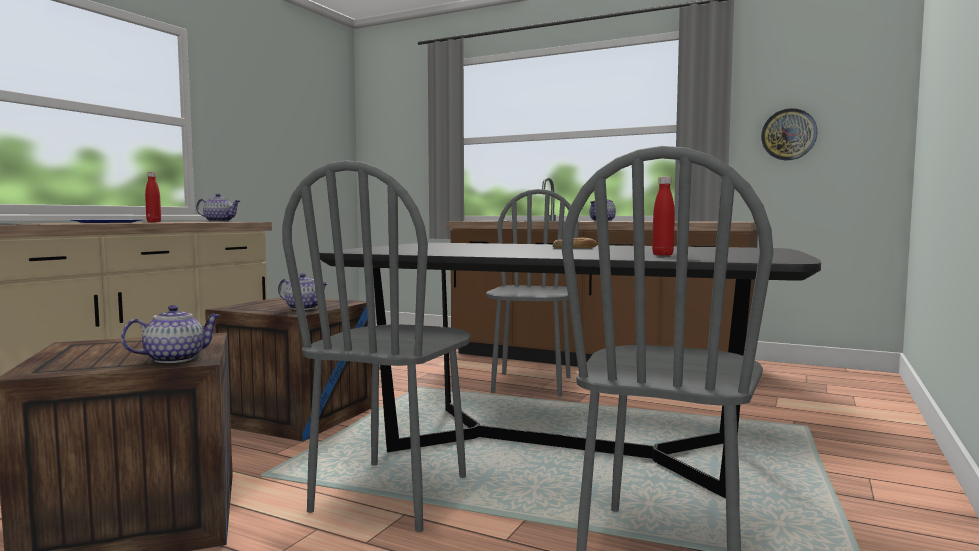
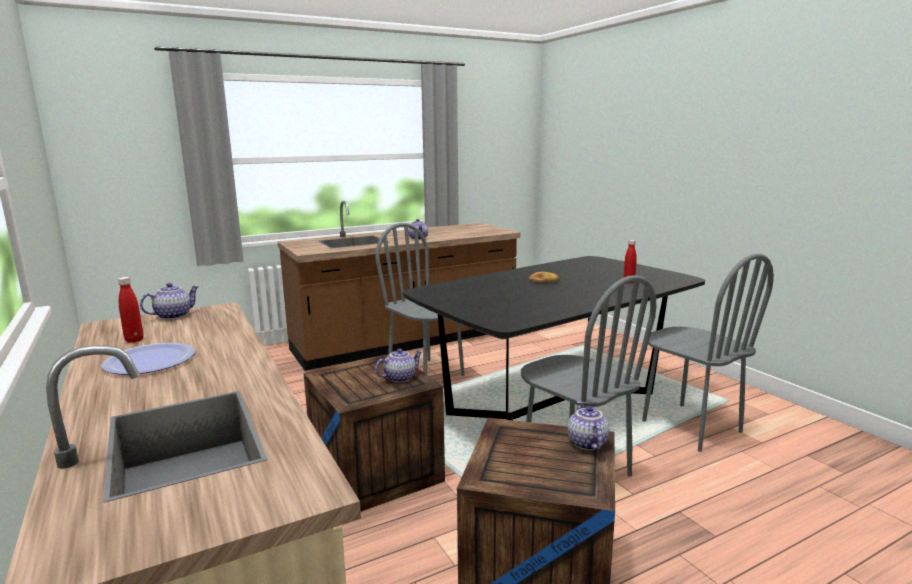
camera: 55 degrees left, 10 degrees up
(788, 134) = (482, 162): wall clock -> none

